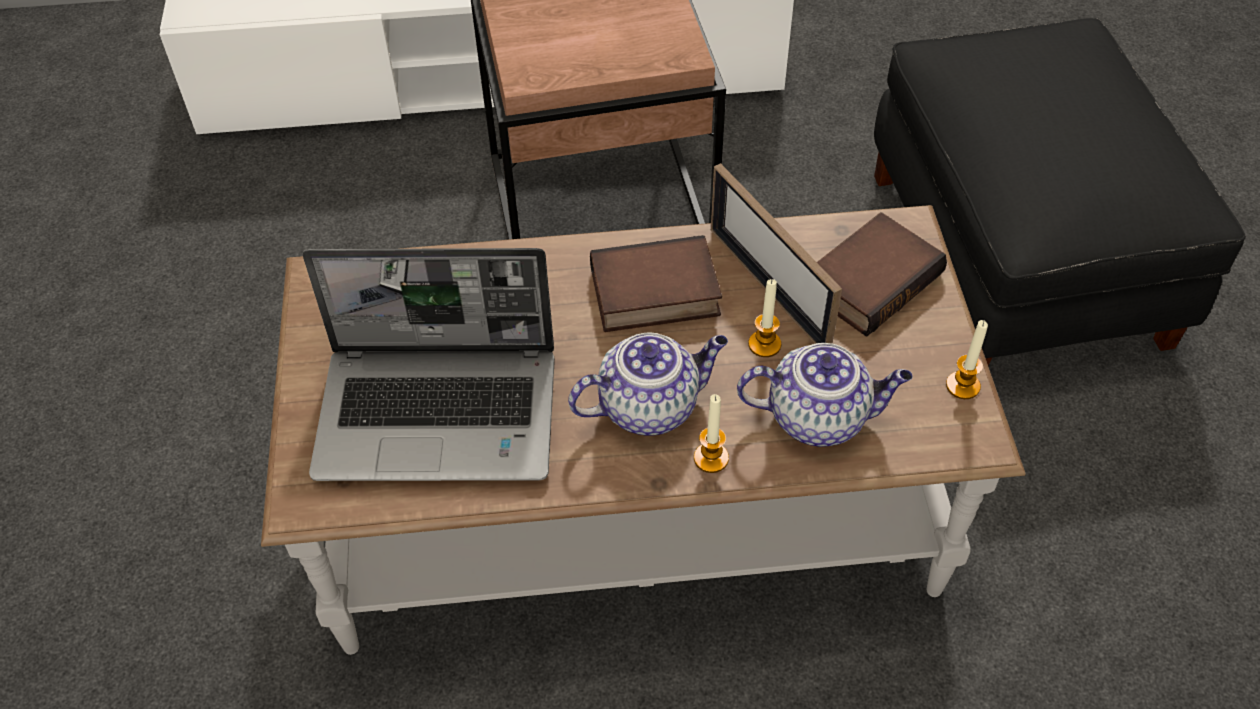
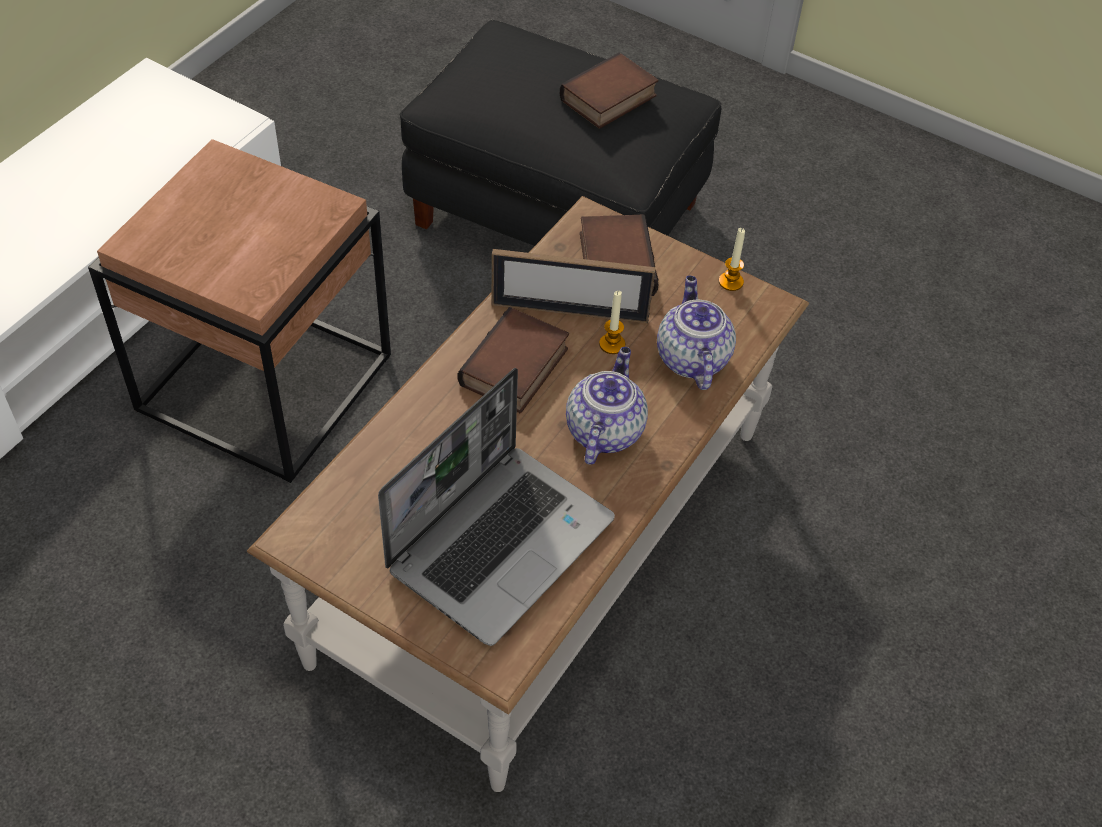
camera: 55 degrees left, 0 degrees up
(711, 458) = (672, 428): candle -> none
(819, 417) = (691, 358): teapot -> teapot turned 45 degrees counterclockwise
(1099, 149) = (609, 100): none -> book

